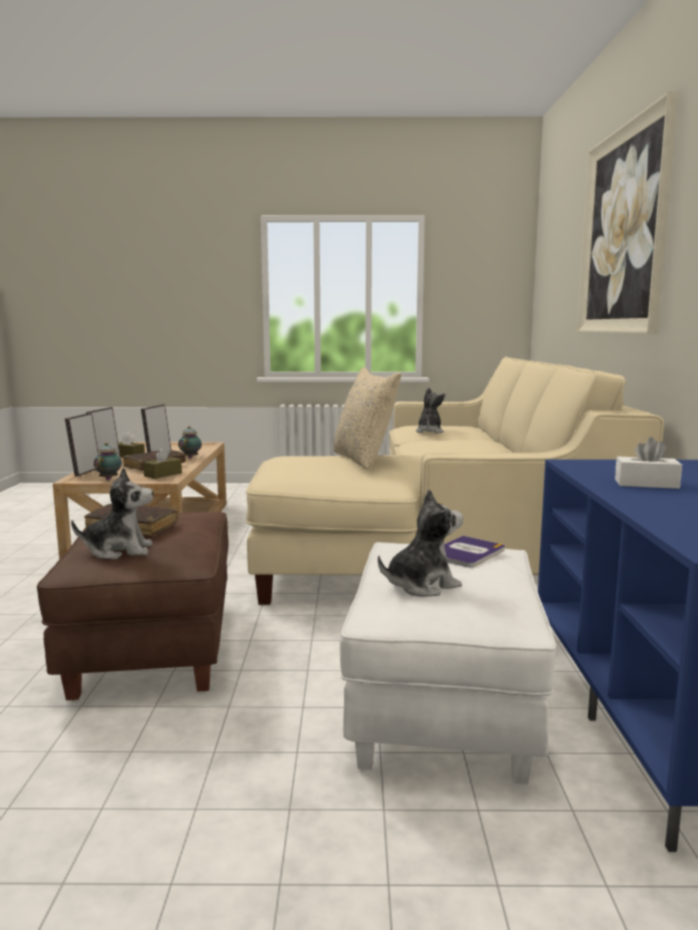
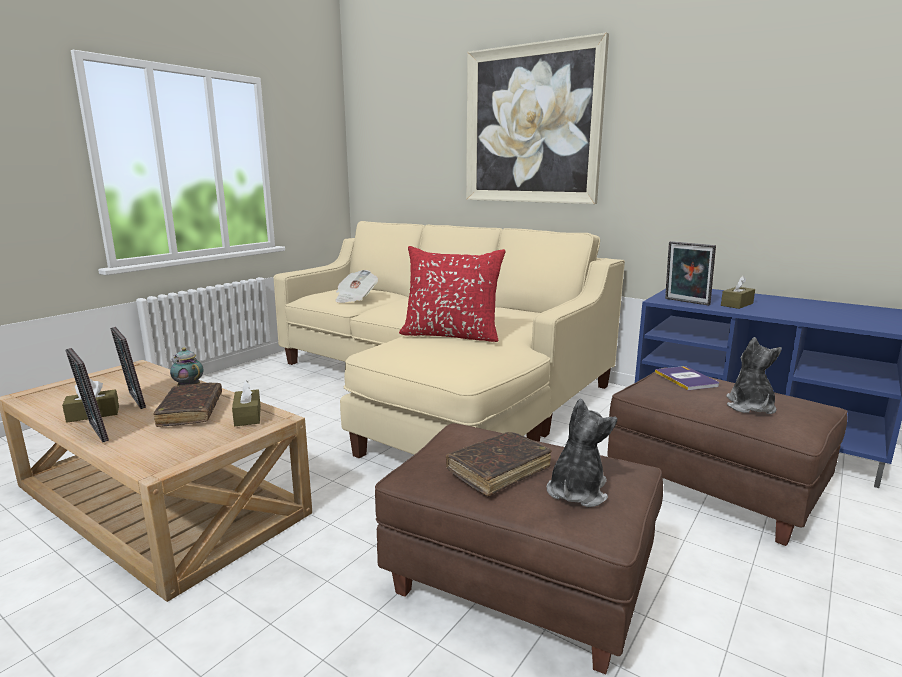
camera: 55 degrees left, 5 degrees up
(85, 472) = (127, 454): picture frame -> picture frame (685, 302)
(109, 479) = (205, 446): teapot -> none
(364, 460) = (451, 335): beige pillow -> red pillow
(429, 431) = (355, 298): plush toy -> newspaper
(443, 708) = (712, 489): white ottoman -> brown ottoman
(646, 484) = (737, 304): white tissue box -> brown tissue box

